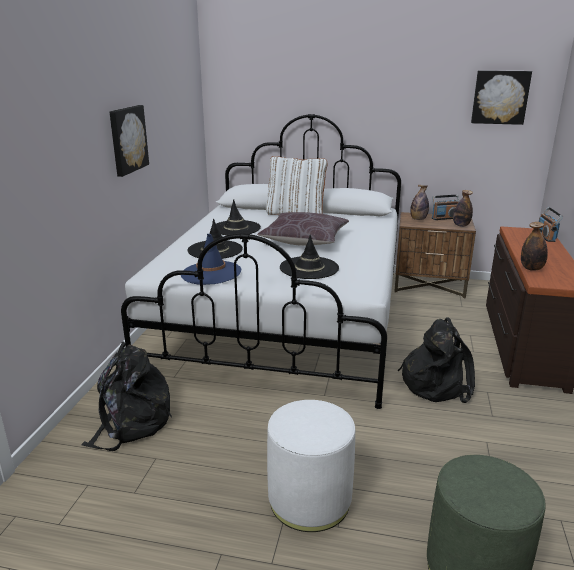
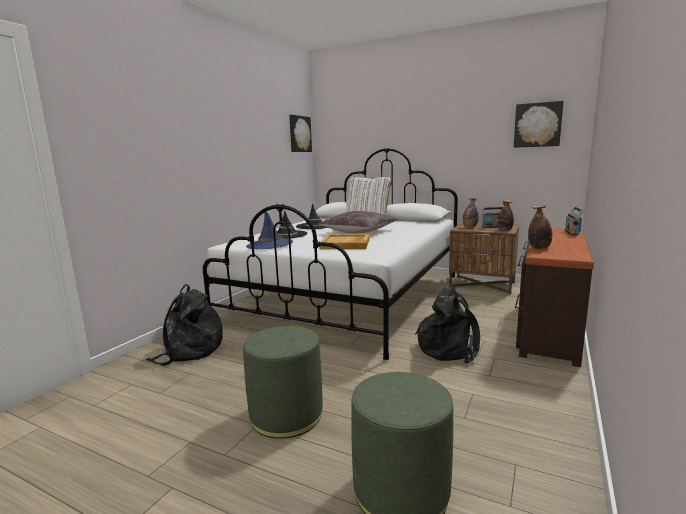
camera: 15 degrees right, 10 degrees down
(127, 139) = (231, 154): picture -> picture (299, 134)
(309, 268) = (346, 244): black hat -> beige tray
(309, 500) = (286, 415): white ottoman -> green ottoman

